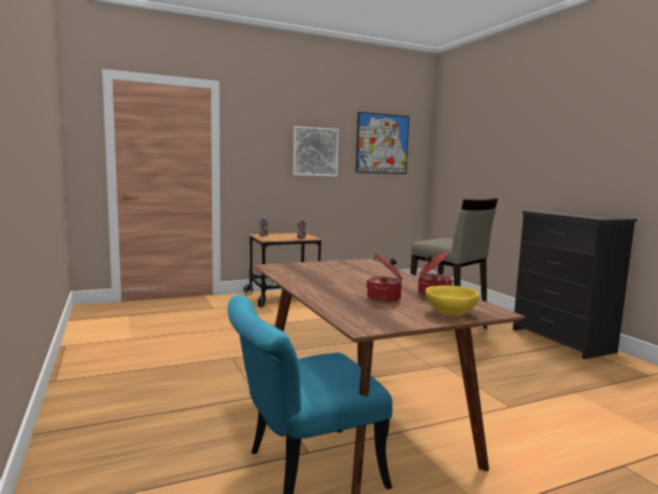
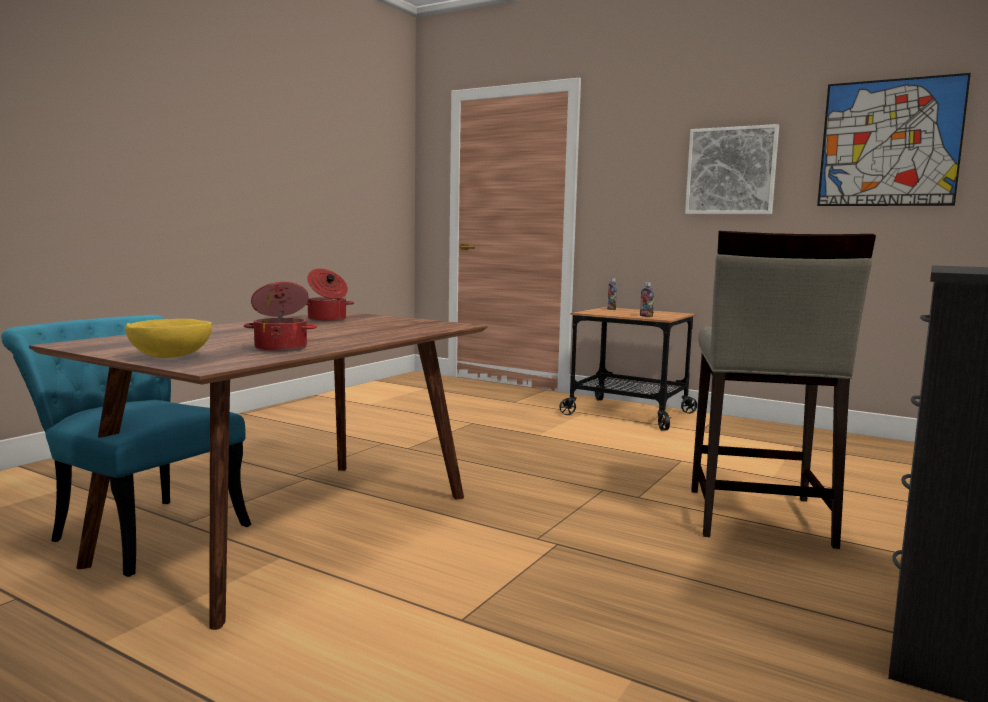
camera: 55 degrees right, 0 degrees up
(385, 298) = (224, 340): cooking pot -> cooking pot (327, 320)

